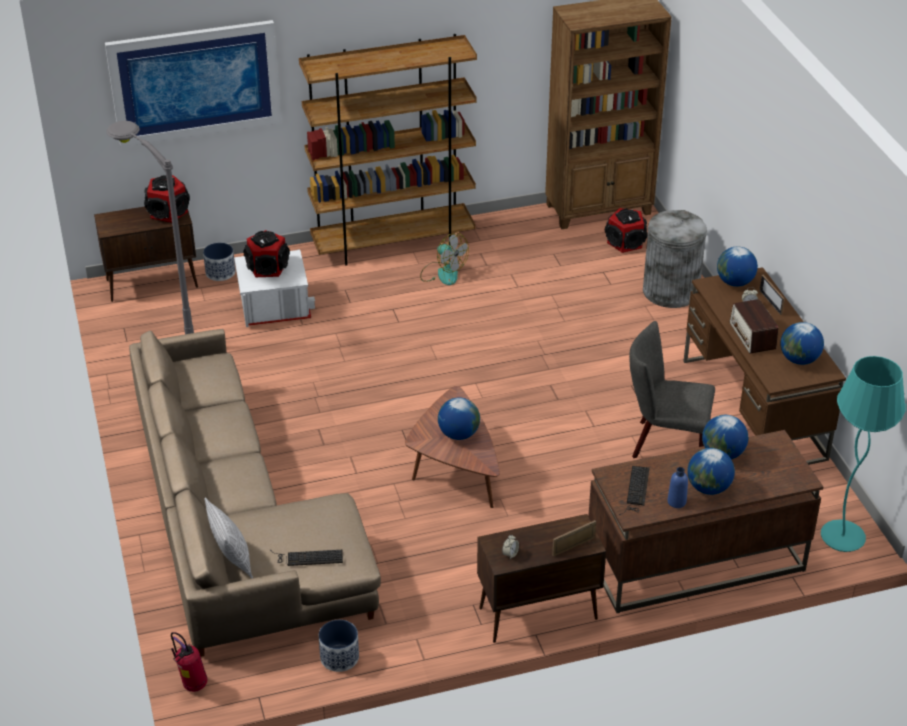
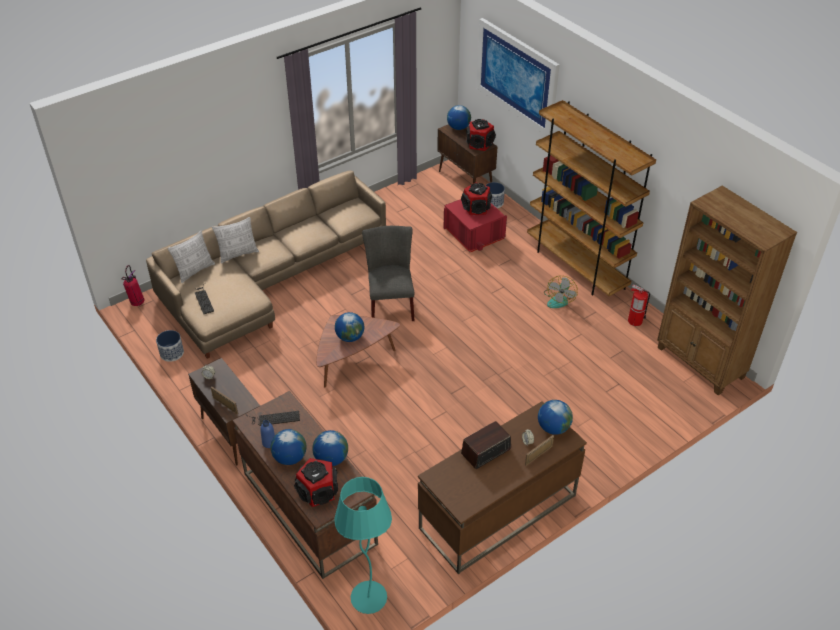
camera: 70 degrees right, 5 degrees up
(162, 327) = (426, 197): grey floor lamp -> none
(222, 505) = (238, 254): none -> pillow
(274, 306) = (474, 234): white storage box -> red storage box
(511, 231) = (634, 321): none -> fire extinguisher
(625, 242) = (667, 388): speaker -> speaker (318, 491)
(665, 444) = (430, 464): grey chair -> grey chair (390, 304)
(670, 291) = (620, 429): grey trash can -> none
(799, 360) = (469, 487): globe -> globe (458, 127)

